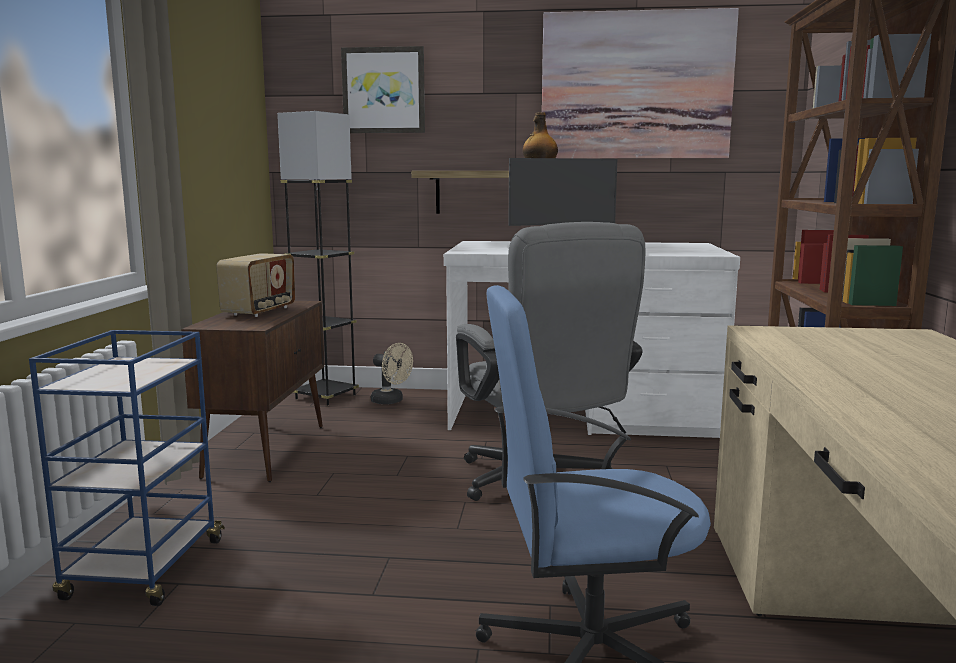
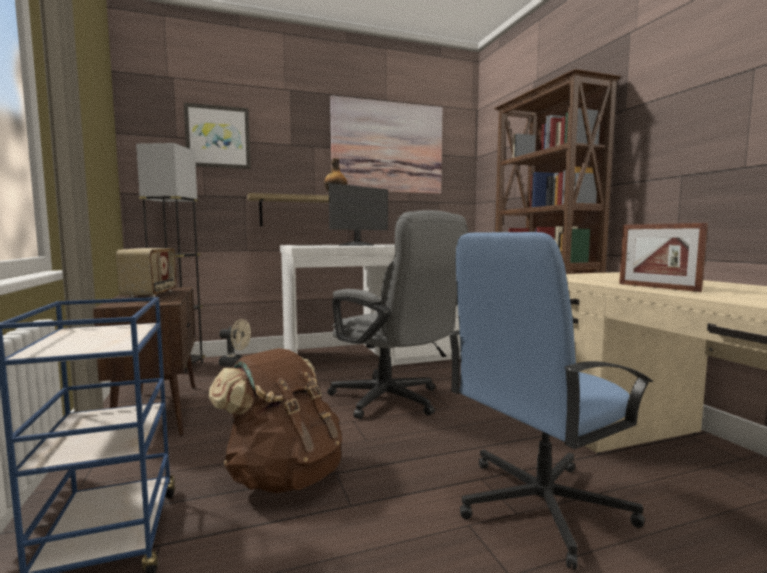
camera: 25 degrees left, 5 degrees down
(333, 547) = (284, 476): none -> brown backpack
(848, 376) = (657, 287): none -> picture frame

